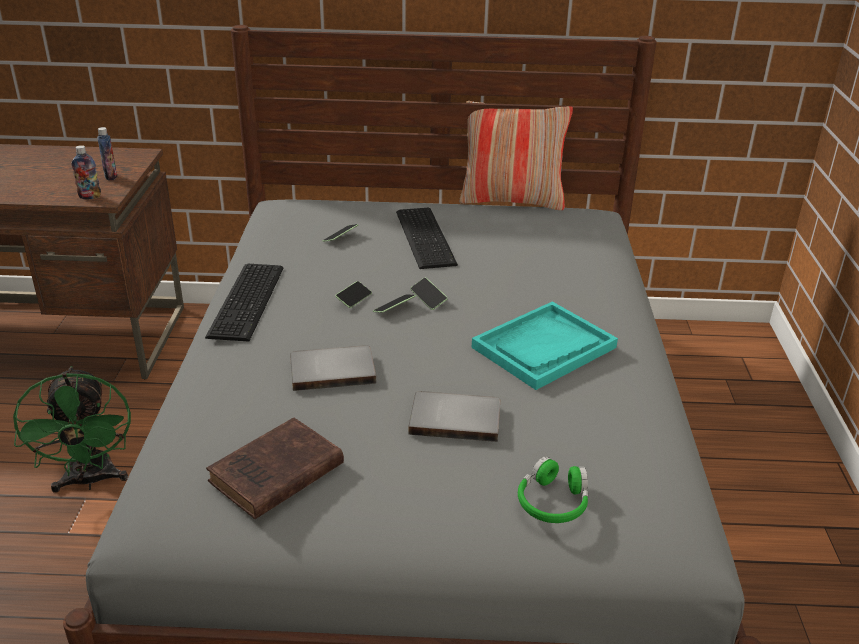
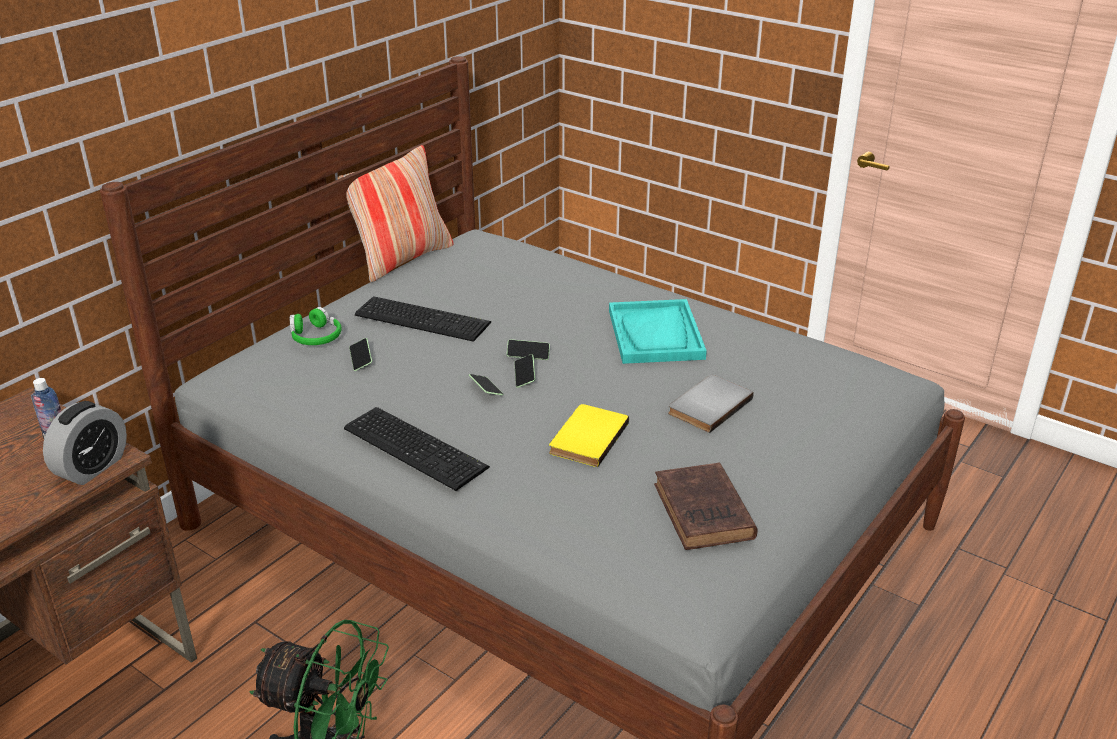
camera: 55 degrees left, 0 degrees up
(90, 197) = (92, 467): bottle -> alarm clock
(332, 369) = (586, 437): grey book -> yellow book
(553, 502) = (833, 404): green headphones -> green headphones (315, 337)

